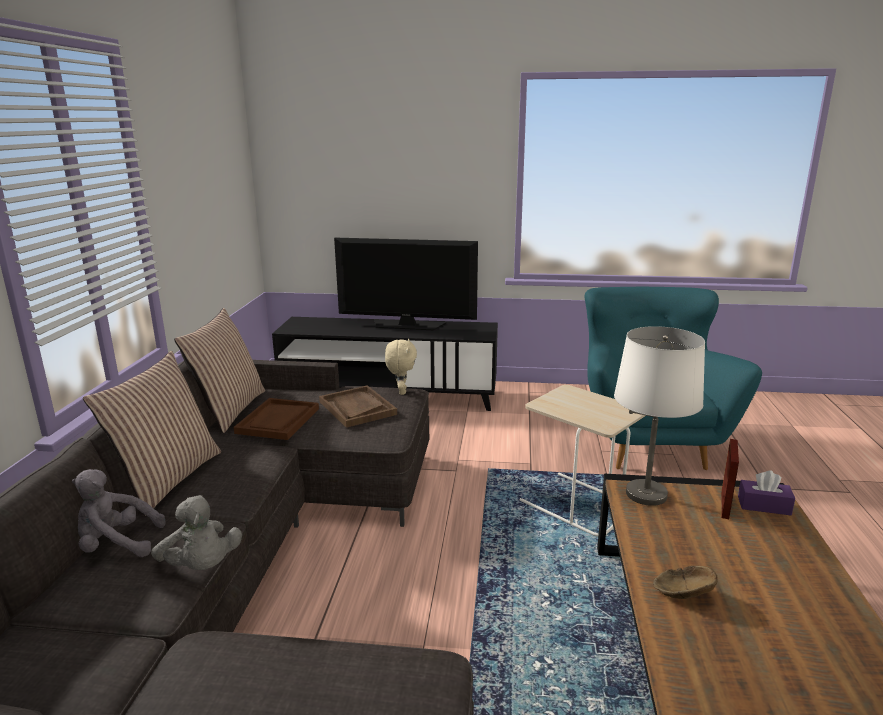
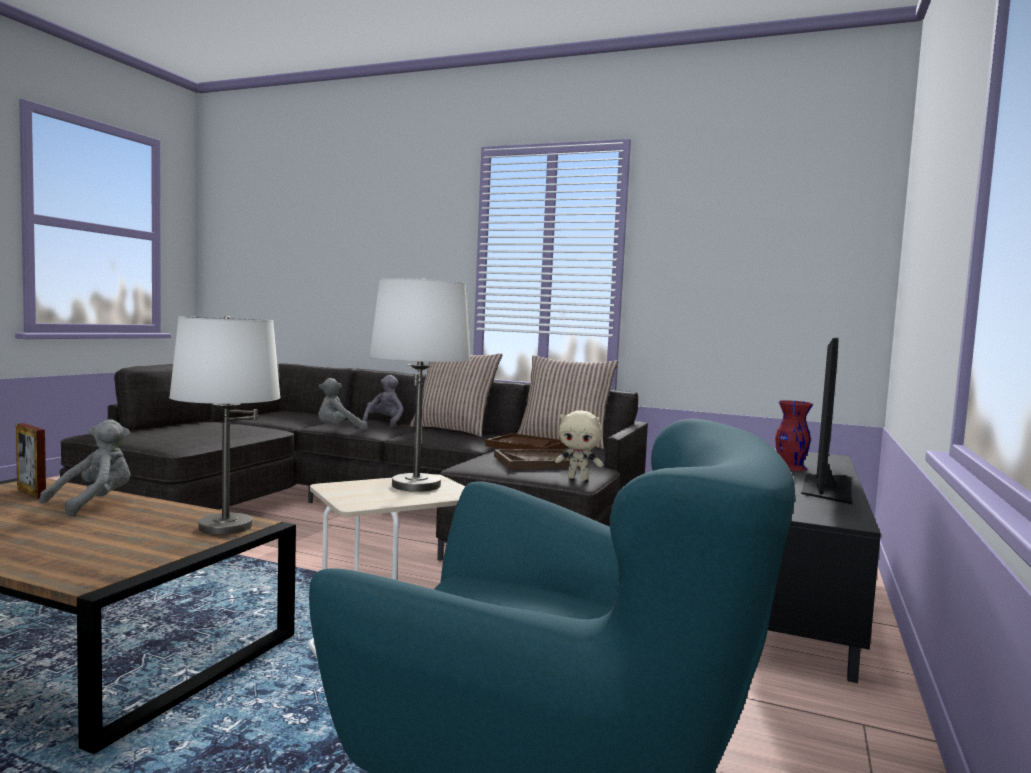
camera: 105 degrees right, 15 degrees down
(353, 330) = (790, 467): none -> red vase
(567, 404) = (415, 485): none -> white table lamp
(681, 593) = (94, 503): brown bowl -> grey plush toy
(725, 505) = (135, 550): picture frame -> picture frame (31, 493)
(764, 505) = (90, 567): purple tissue box -> none

